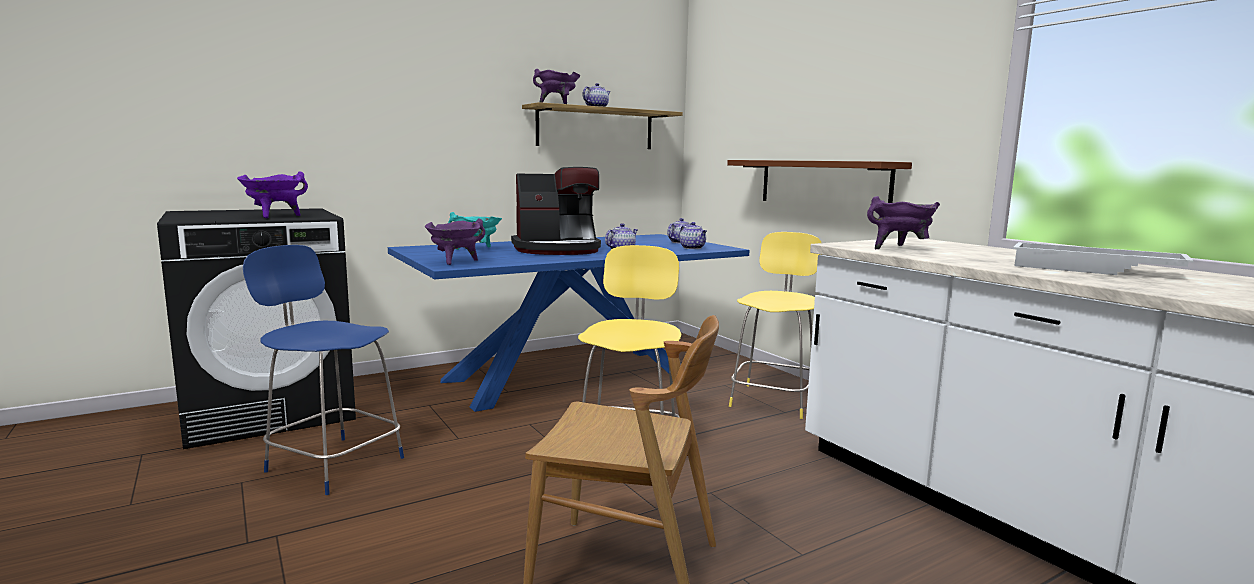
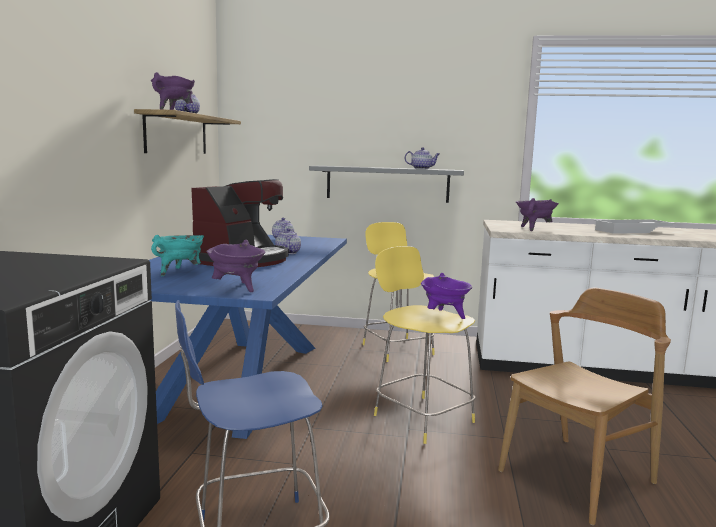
camera: 50 degrees left, 0 degrees up
(274, 216) = (61, 270): purple cooking pot -> purple cooking pot (445, 316)
(693, 248) = (315, 242): teapot -> teapot (422, 168)
(822, 183) = (387, 184): brown shelf -> grey shelf

